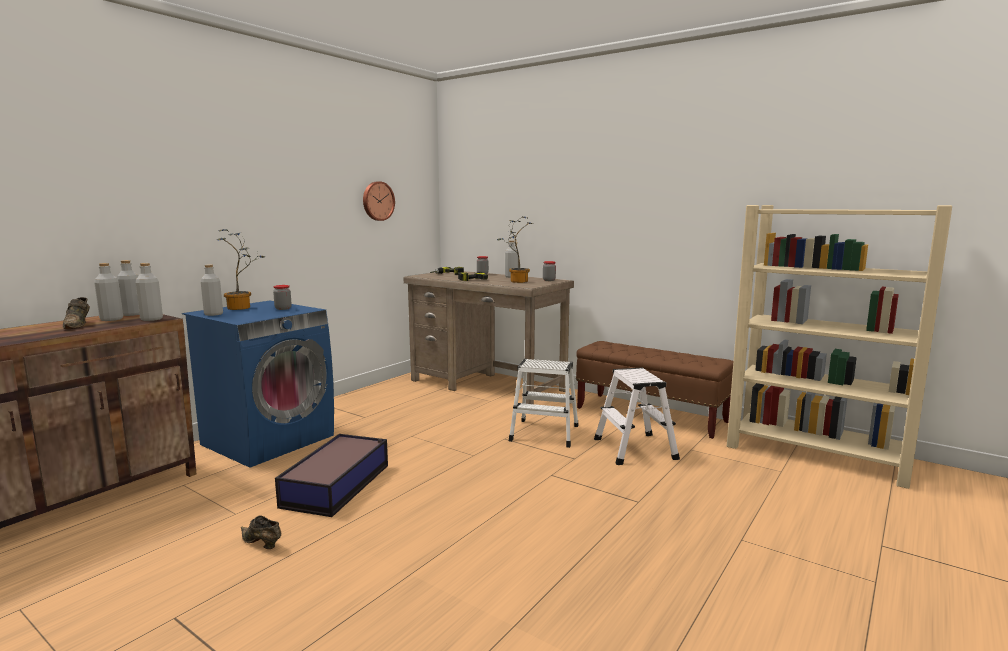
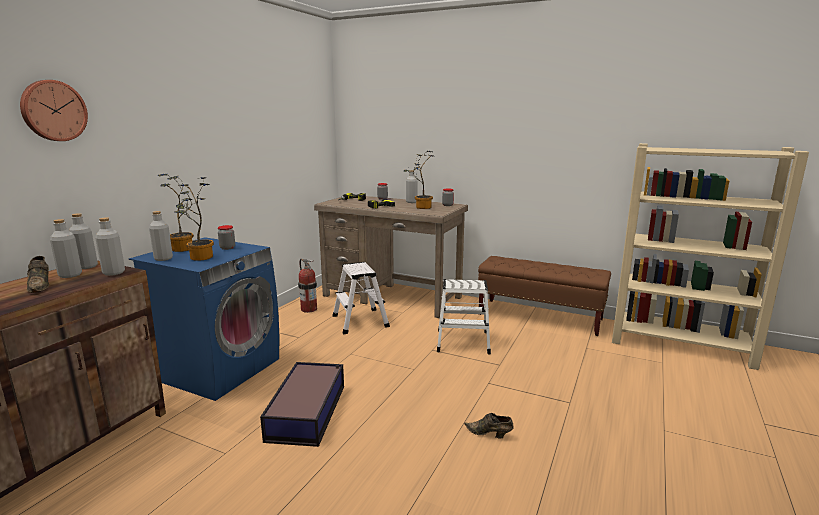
camera: 10 degrees left, 5 degrees up
(247, 315) = (199, 258): none -> potted plant
(261, 543) = (266, 483): brown shoe -> brown shoe (489, 434)
(377, 201) = (288, 135): wall clock -> wall clock (53, 111)
(389, 392) = (309, 309): none -> fire extinguisher
(634, 448) = (542, 350): white step ladder -> white step ladder (360, 321)

